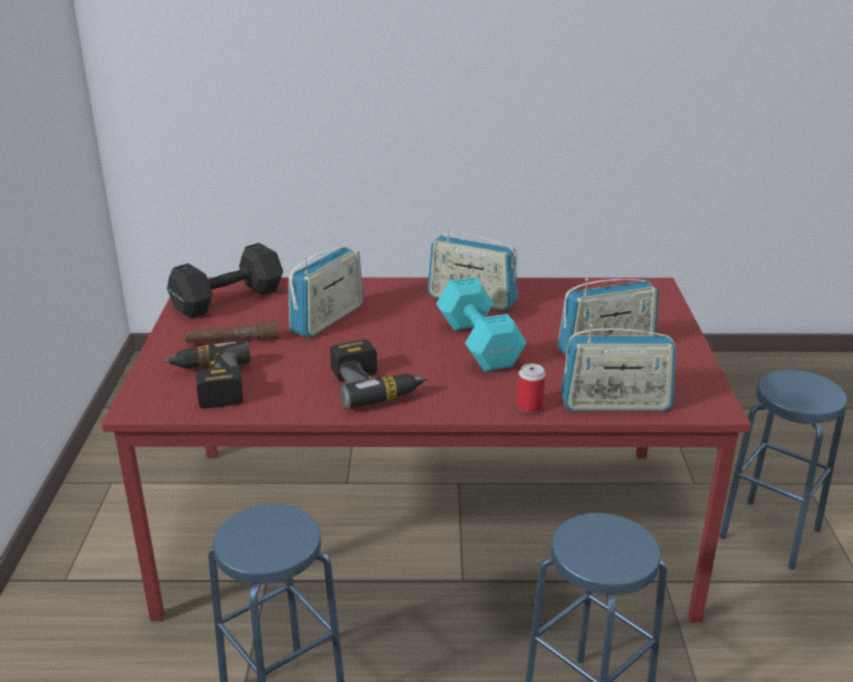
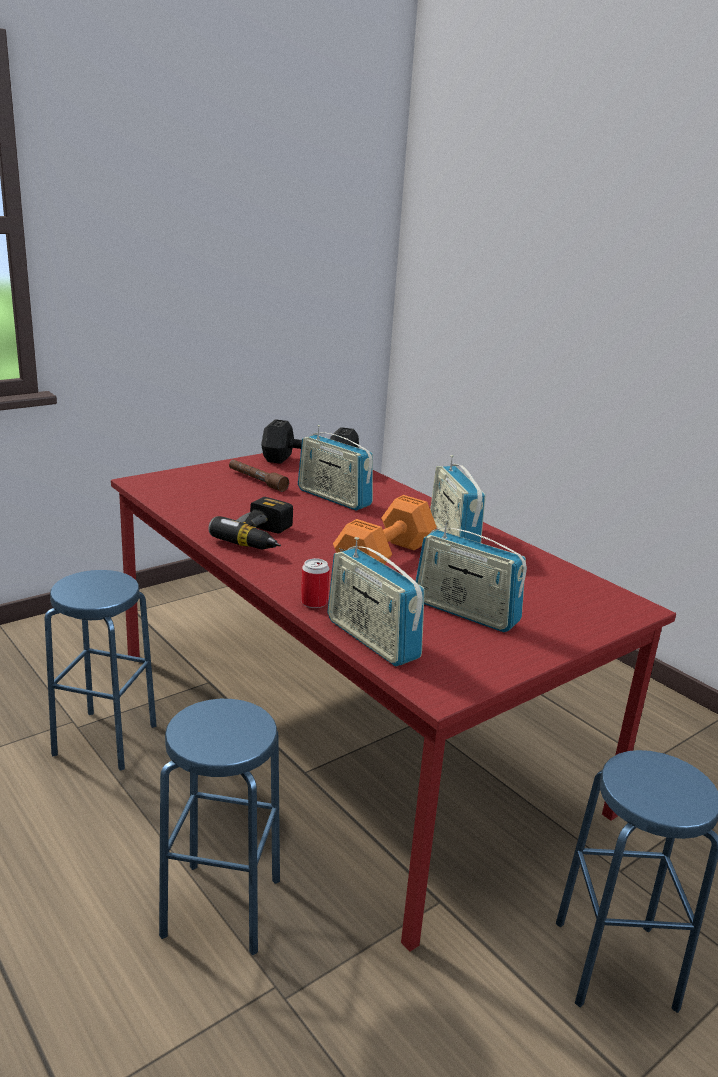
camera: 50 degrees right, 5 degrees down
(209, 384) = (191, 491): power drill -> none
(327, 319) = (334, 498): radio -> radio turned 45 degrees clockwise
(479, 342) = (387, 557): turquoise dumbbell -> orange dumbbell

